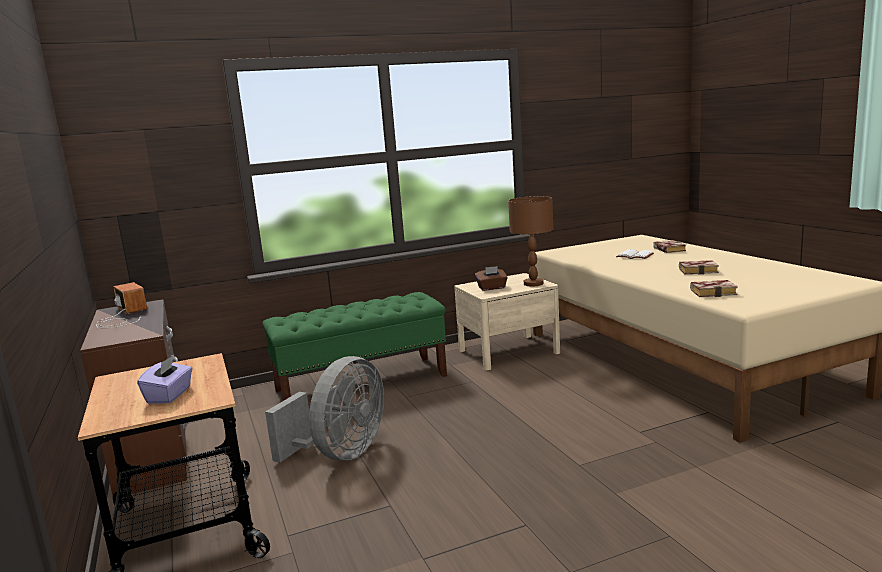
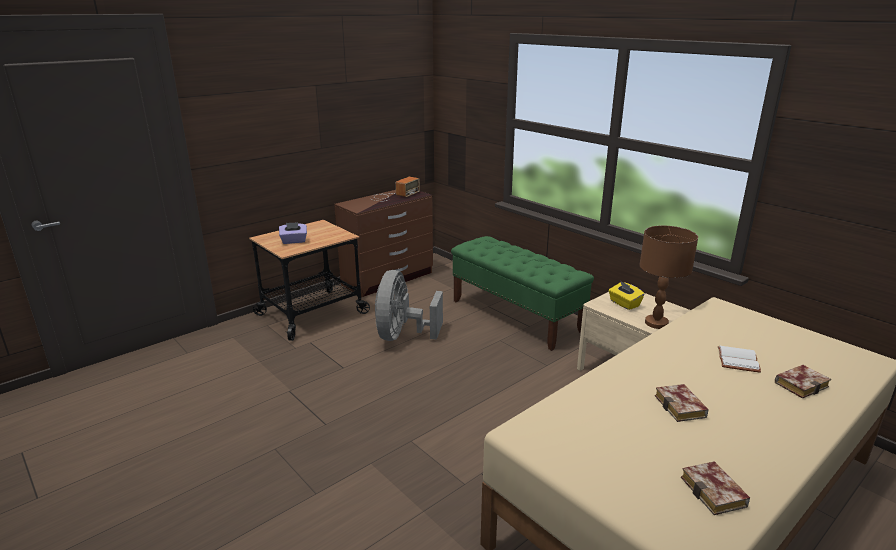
camera: 70 degrees right, 10 degrees up
(341, 454) = (402, 335): grey fan -> grey fan turned 90 degrees clockwise
(492, 288) = (624, 304): brown tissue box -> yellow tissue box
(714, 292) = (576, 416): book -> book (716, 493)

